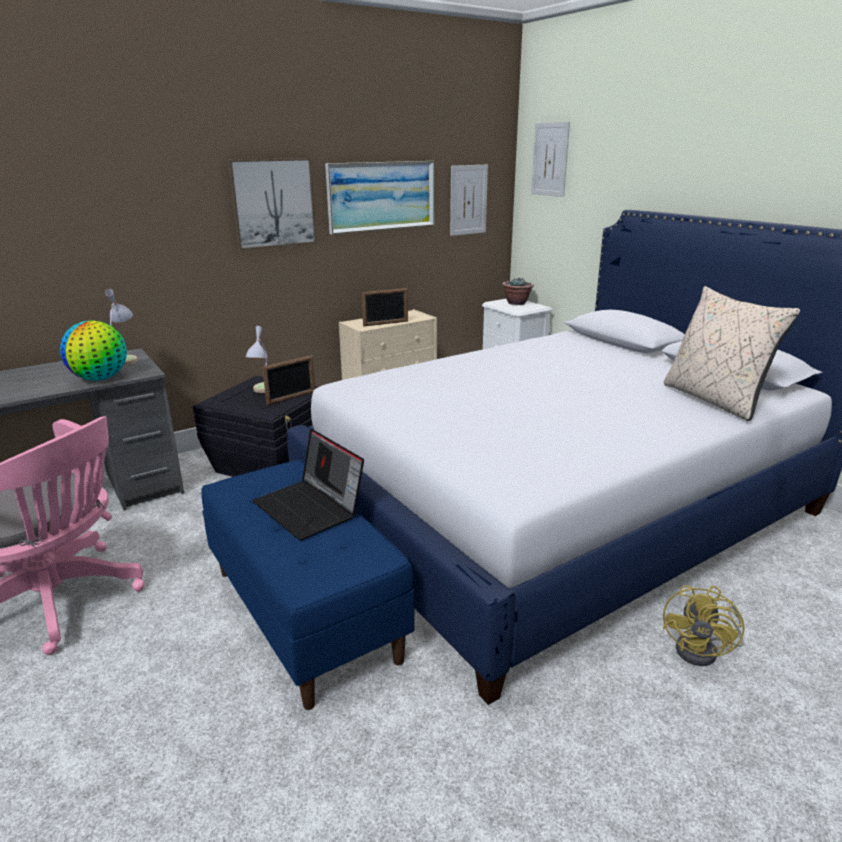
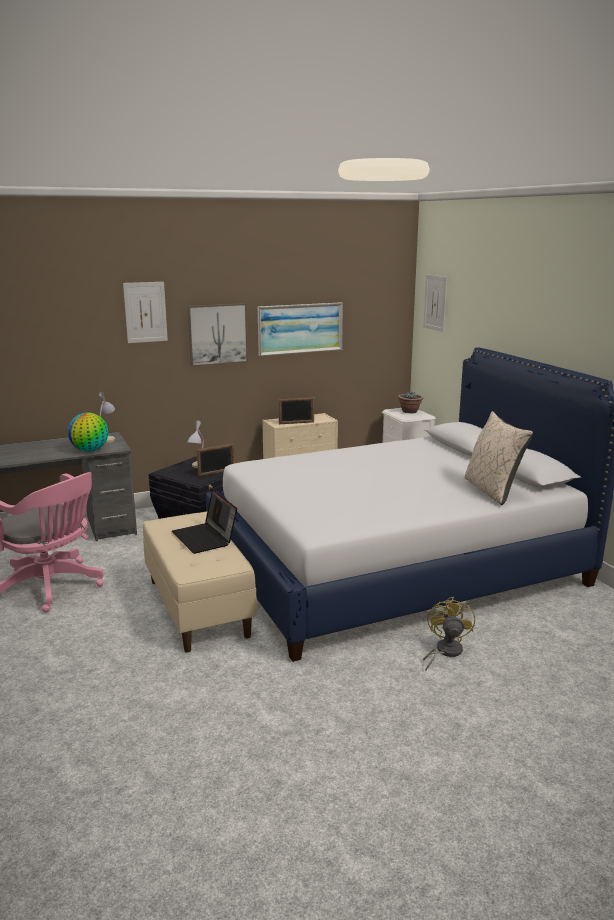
camera: 10 degrees right, 5 degrees down
(306, 613) = (199, 608): blue bench -> beige bench
(468, 200) = (372, 330): picture -> picture (145, 312)
(704, 651) = (445, 652): yellow fan -> yellow fan turned 150 degrees clockwise

